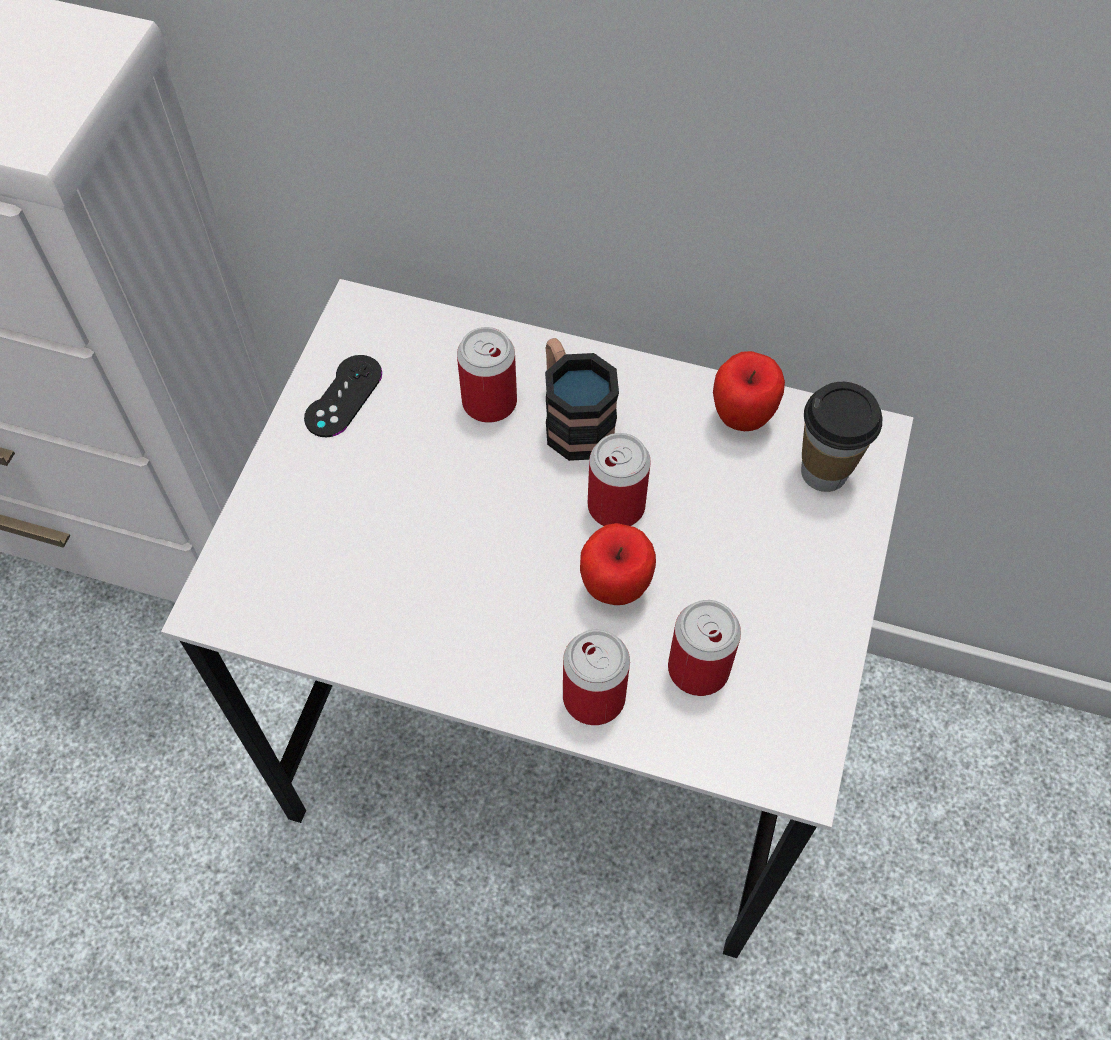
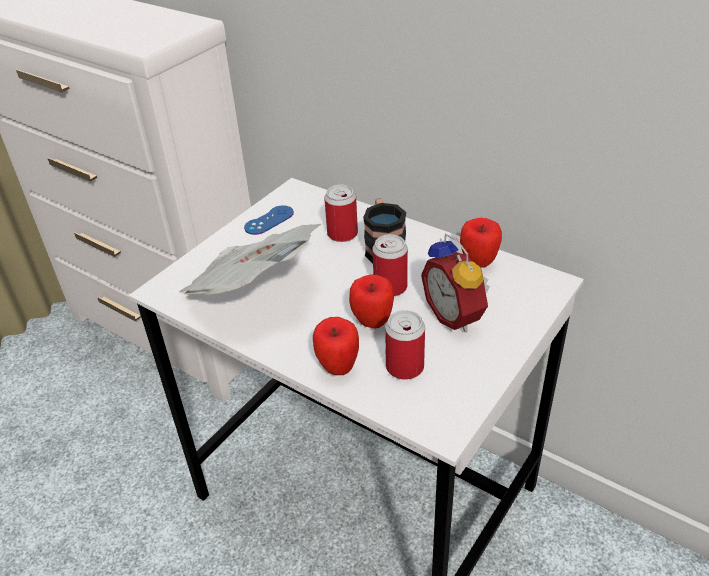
camera: 20 degrees right, 20 degrees down
(343, 396) = (269, 220): black game controller -> blue game controller
(384, 564) = (253, 289): none -> newspaper
(594, 697) = (338, 367): can -> apple
(743, 542) = (456, 315): none -> alarm clock
(824, 472) = (518, 293): cup -> none

